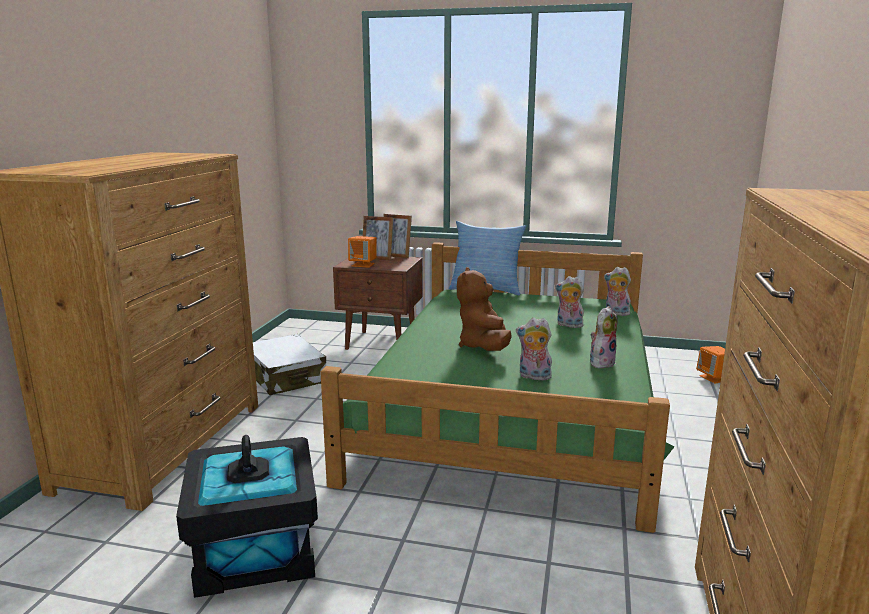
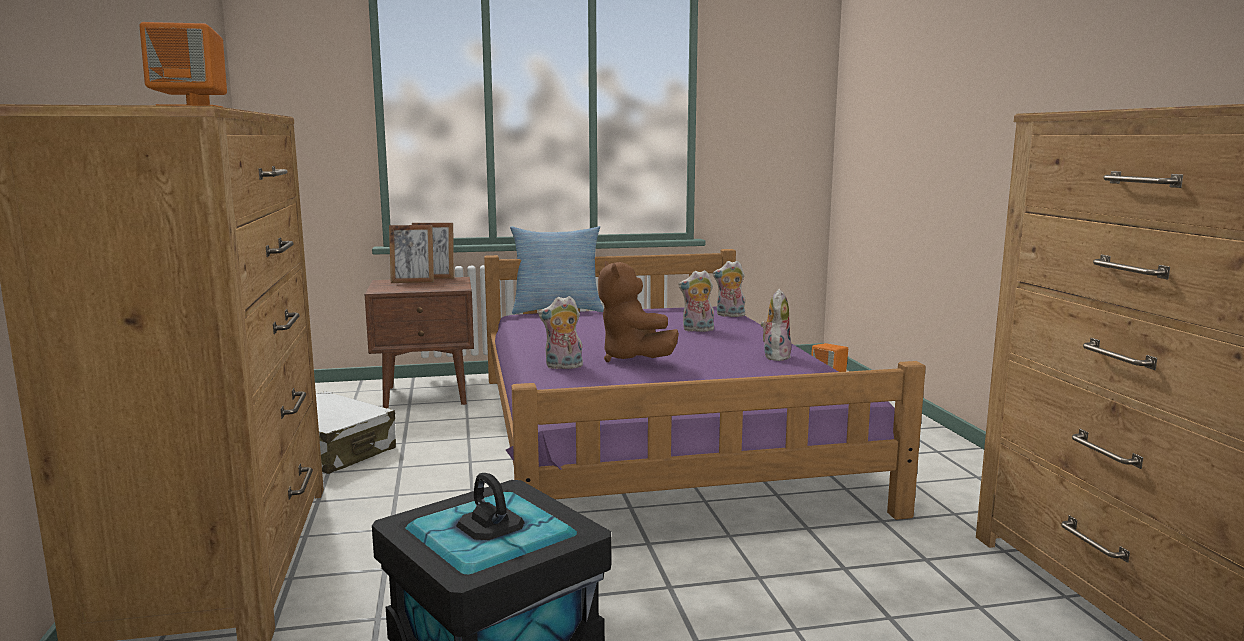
camera: 25 degrees left, 5 degrees down
(363, 265) = (404, 288): orange speaker -> orange speaker (191, 107)
(512, 407) = (656, 435): green bed -> purple bed
(533, 377) = (725, 376): plush toy -> plush toy (563, 367)

